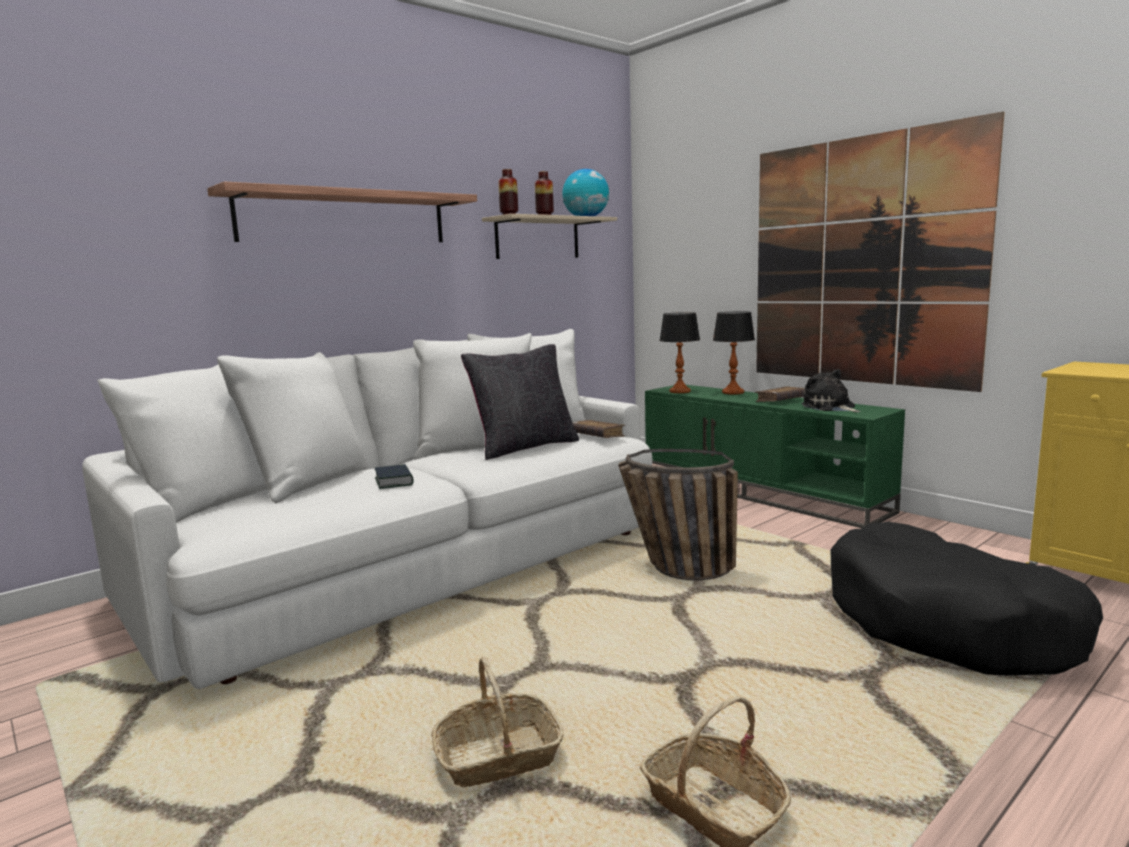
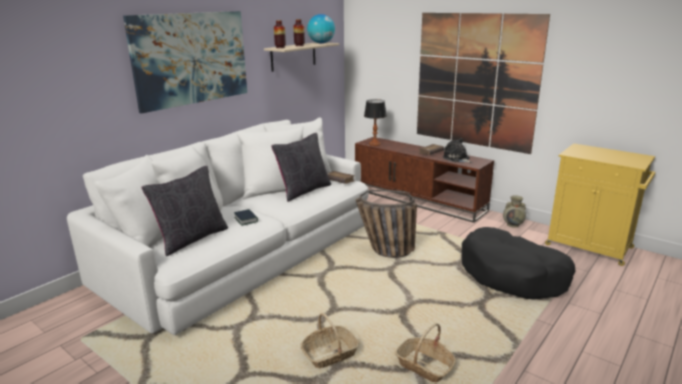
camera: 10 degrees left, 10 degrees up
(276, 504) = (191, 238): none -> black pillow
(345, 218) = (191, 58): shelf -> picture
(733, 392) = (404, 145): table lamp -> none
(761, 492) = (419, 199): green tv stand -> brown tv stand
(951, 536) = (513, 225): none -> beige vase

